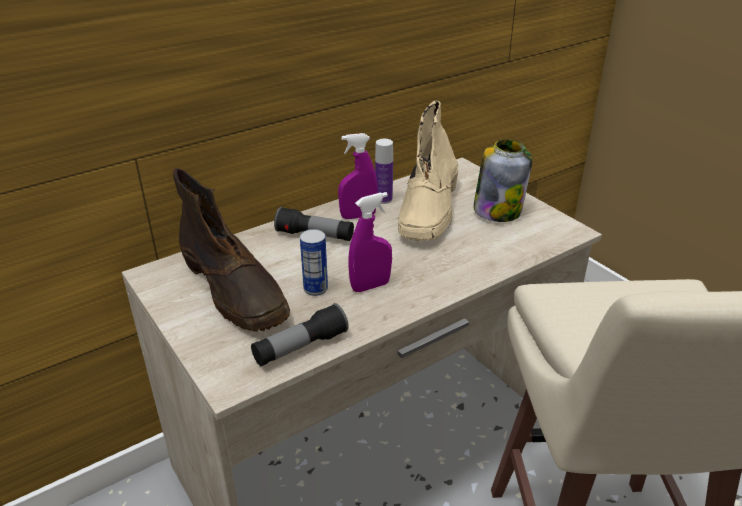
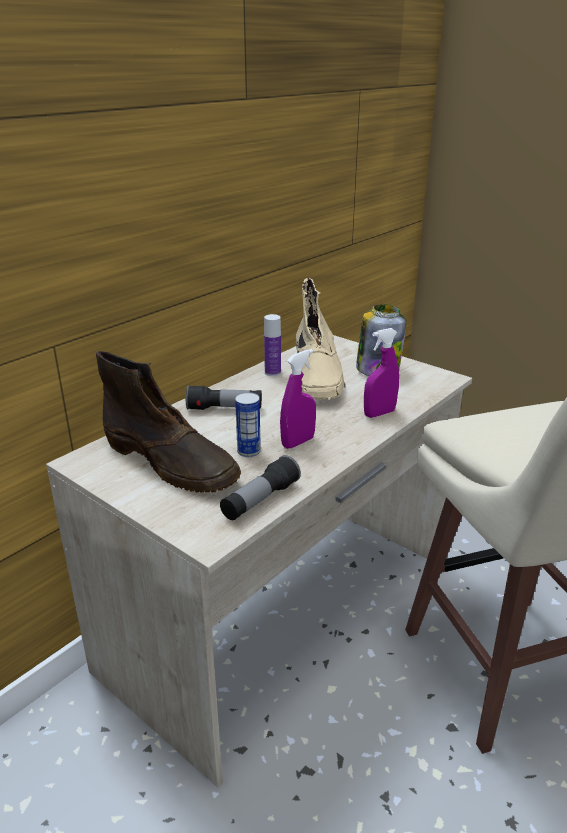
camera: 15 degrees left, 5 degrees down
(358, 216) = (256, 388): purple spray bottle -> purple spray bottle (379, 413)

